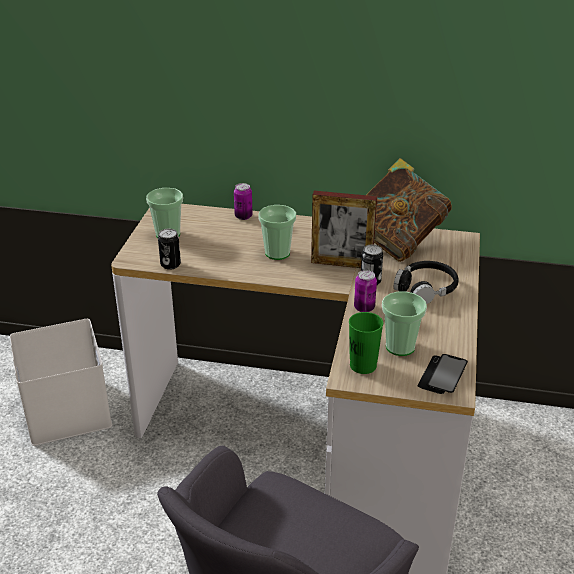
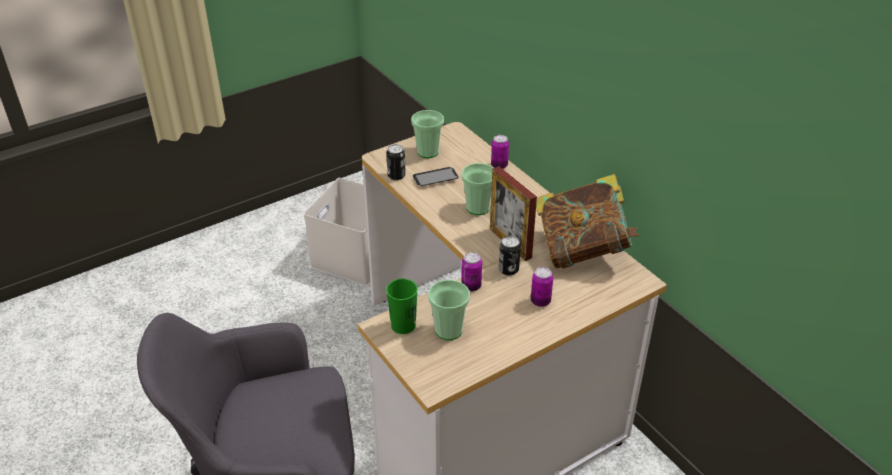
camera: 45 degrees right, 5 degrees up
(426, 289) = (540, 301): black headphones -> can
(442, 375) = (443, 370): phone -> phone (435, 178)

